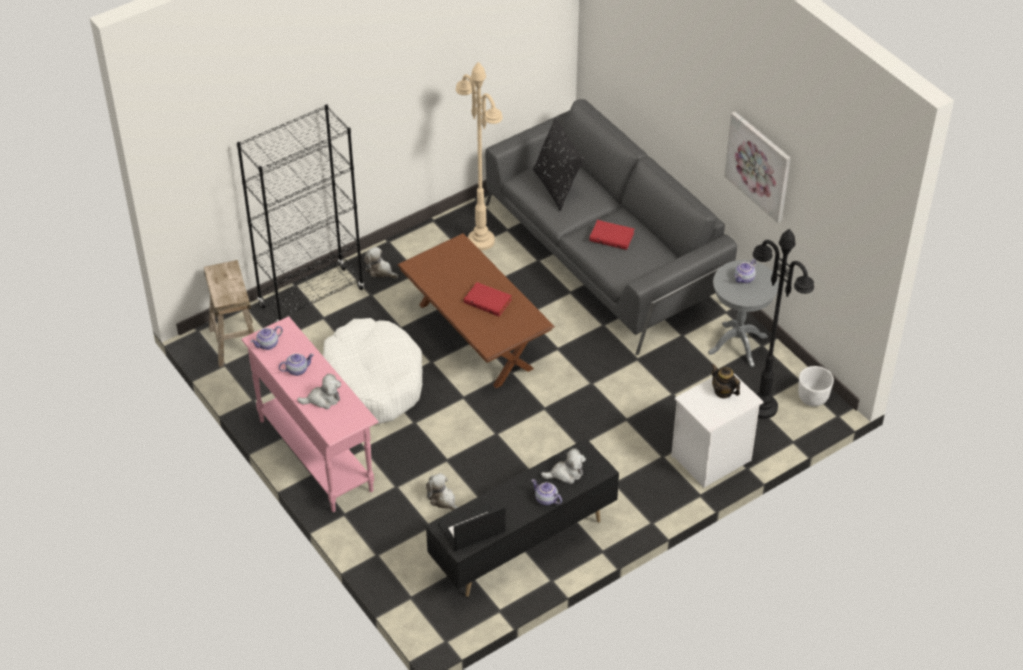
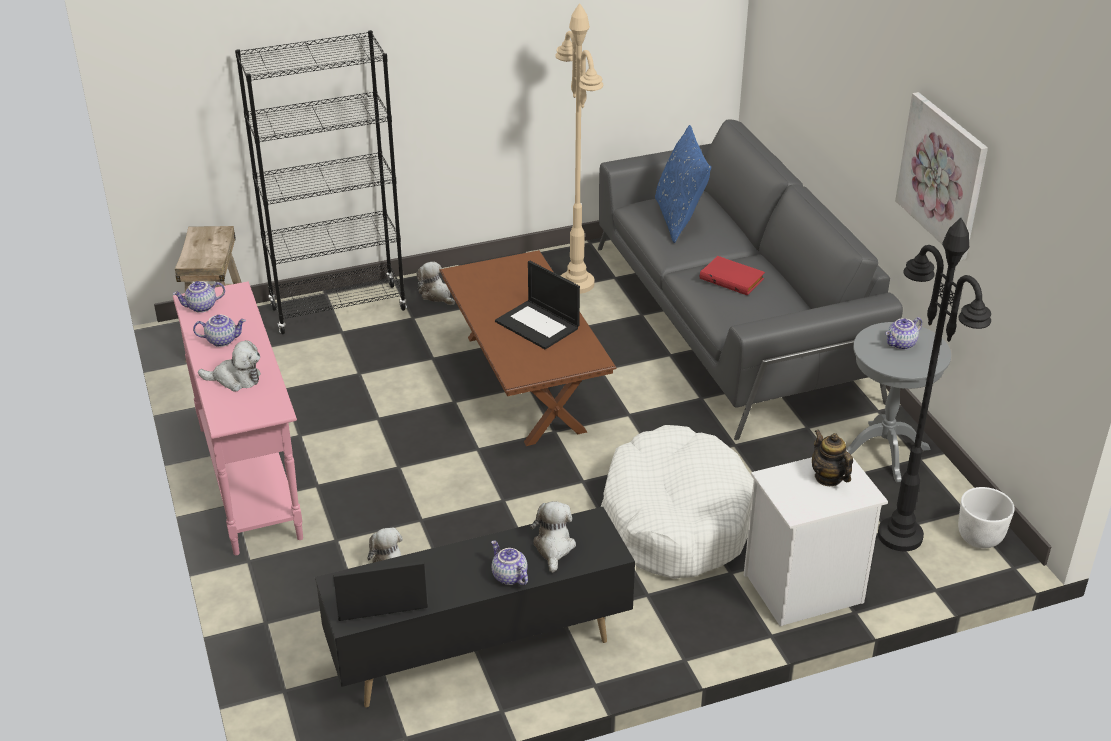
camera: 15 degrees right, 10 degrees down
(373, 381) = (368, 410): white dog bed -> white dog bed (676, 519)
(488, 301) = (538, 325): red book -> laptop
(557, 187) = (679, 219): black pillow -> blue pillow
(566, 473) = (553, 547): plush toy -> plush toy turned 90 degrees counterclockwise

